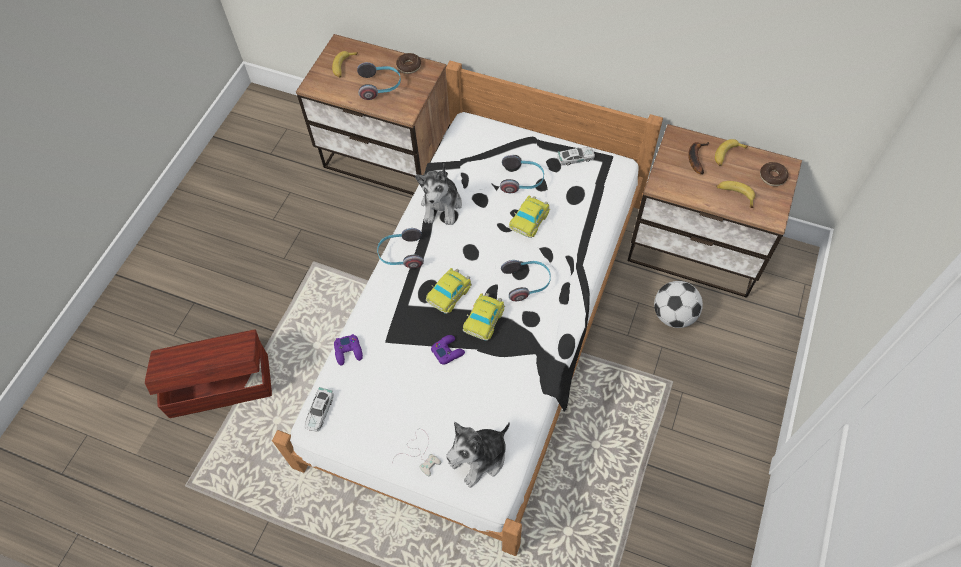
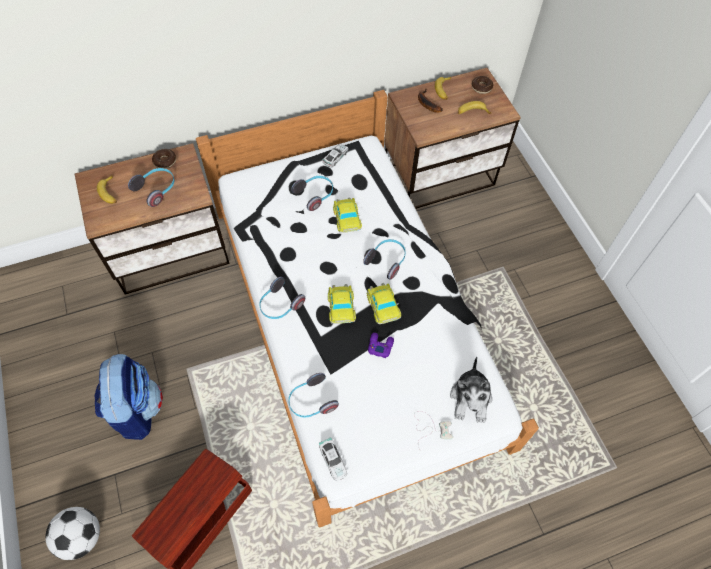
camera: 45 degrees left, 0 degrees up
(251, 265) = (136, 409): none -> backpack
(348, 351) = (311, 401): purple game controller -> headphones
(441, 205) = (275, 250): plush toy -> none
(673, 315) = (465, 225): football -> football (81, 536)

